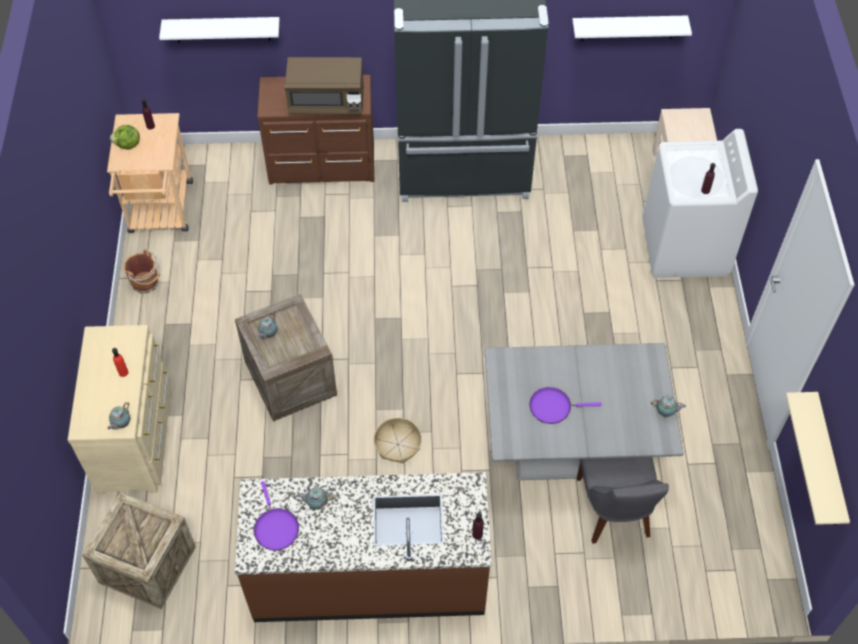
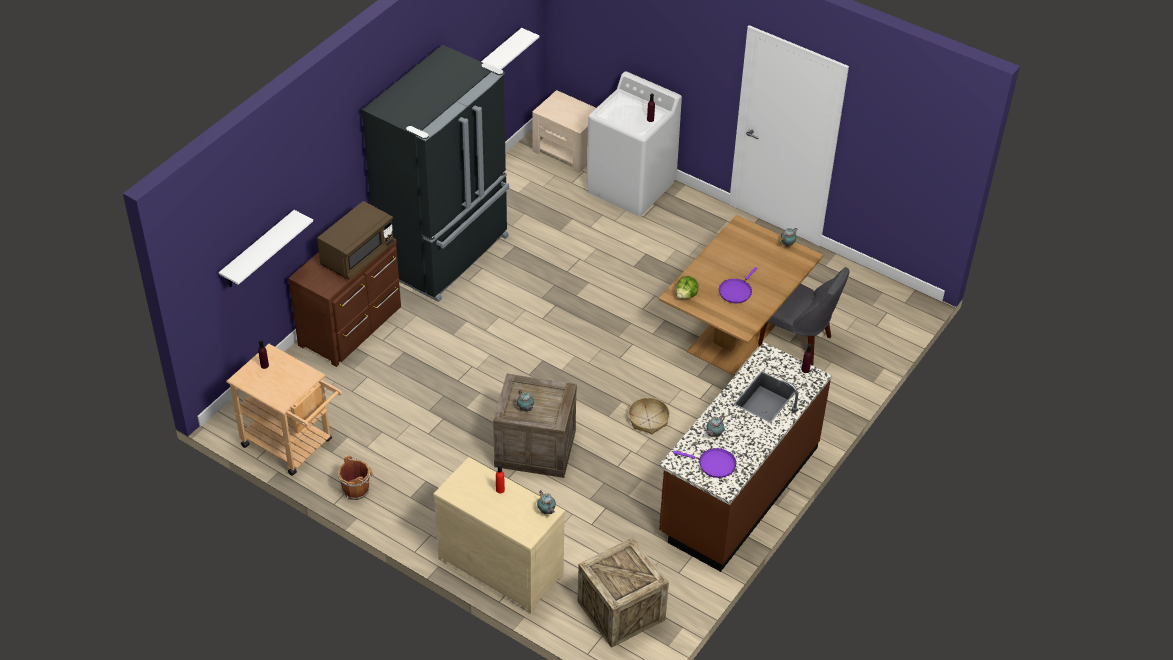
camera: 55 degrees left, 10 degrees down
(128, 145) = (270, 388): lettuce -> lettuce (686, 295)
(570, 450) = (735, 336): grey dining table -> brown dining table
(828, 463) = (899, 187): beige shelf -> none

